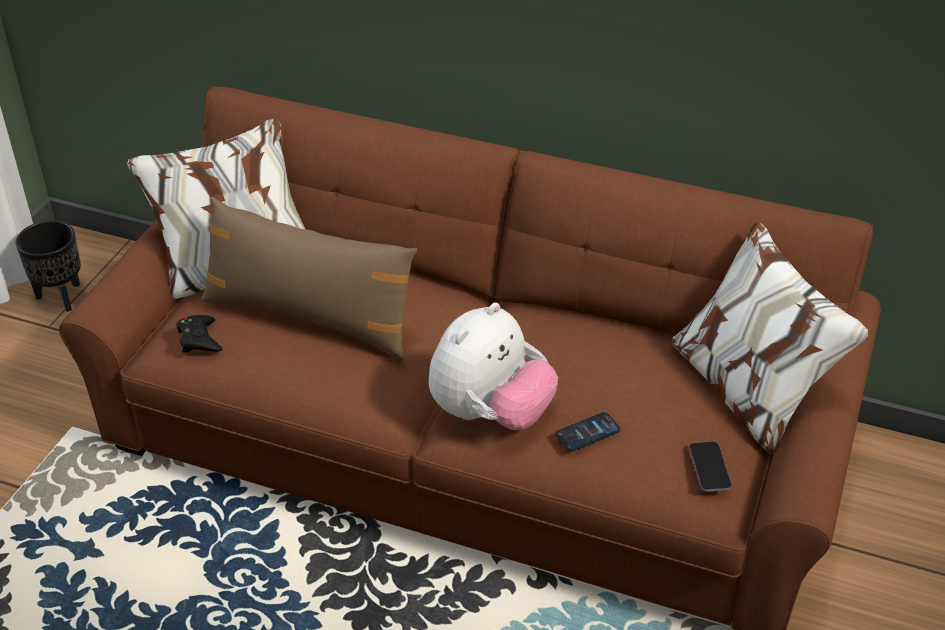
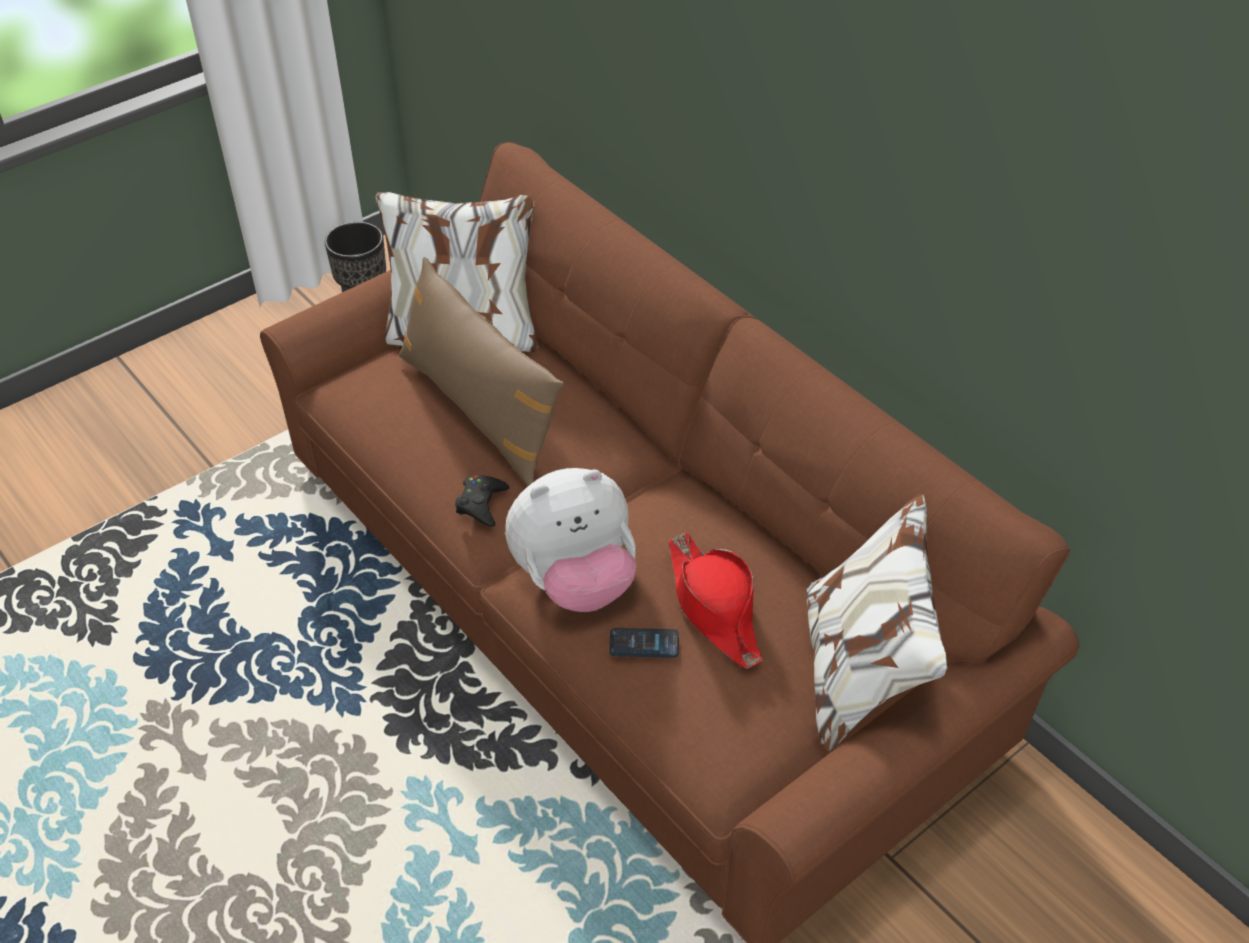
camera: 30 degrees right, 5 degrees up
(199, 339) = (370, 393): black game controller -> black game controller (481, 504)
(617, 385) = (714, 607): none -> red hat
(709, 468) = (739, 738): phone -> none

